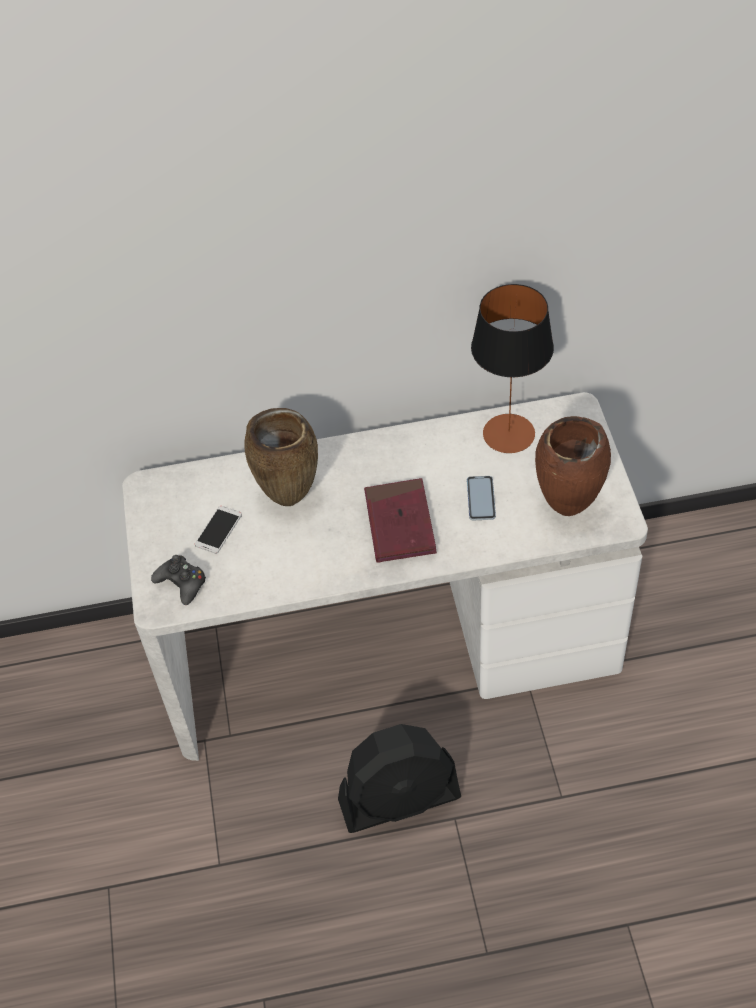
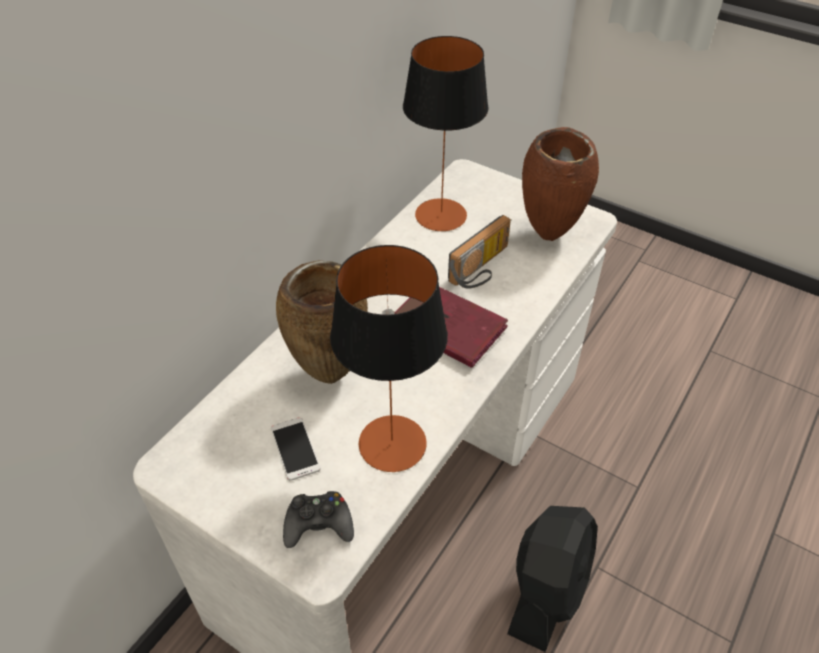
camera: 50 degrees left, 5 degrees down
(272, 570) = (392, 443): none -> table lamp
(481, 499) = (482, 269): phone -> radio

